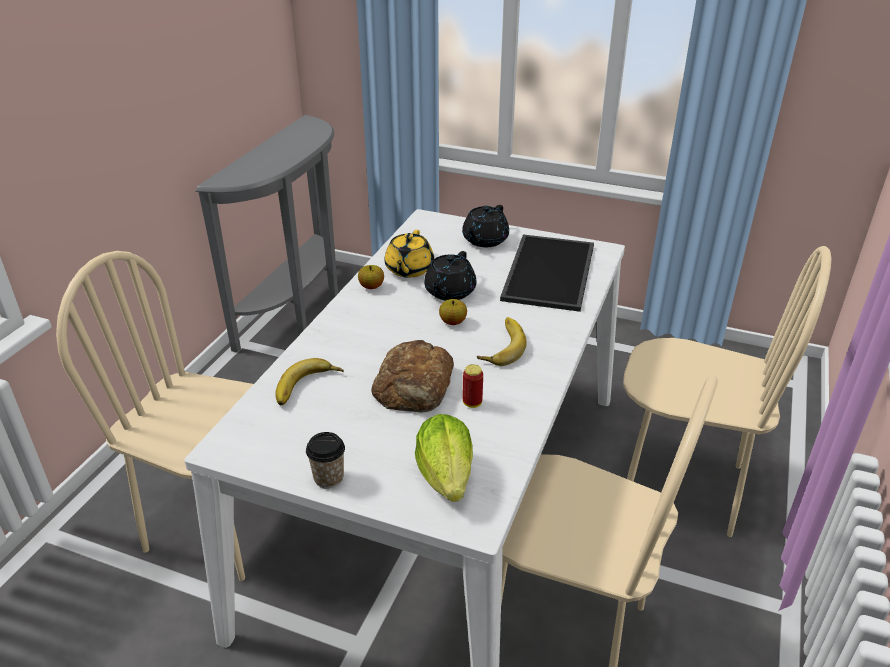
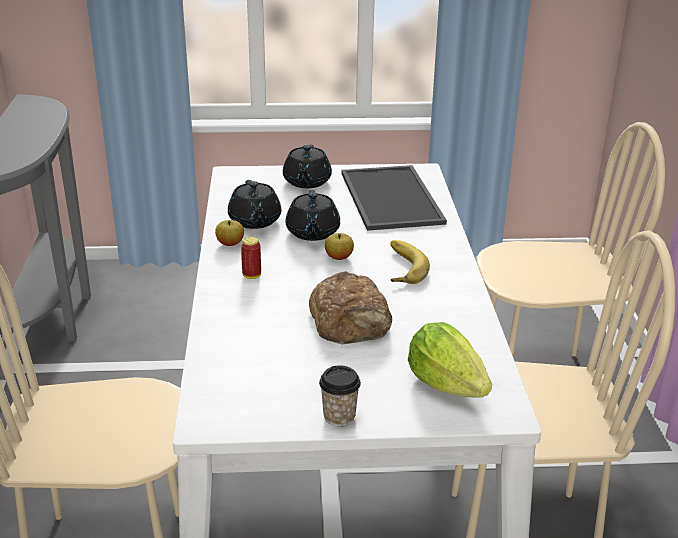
camera: 25 degrees left, 5 degrees down
(308, 388) = (247, 346): banana -> none
(409, 269) = (254, 221): yellow teapot -> black teapot
(472, 403) = (416, 320): can -> can (251, 276)

